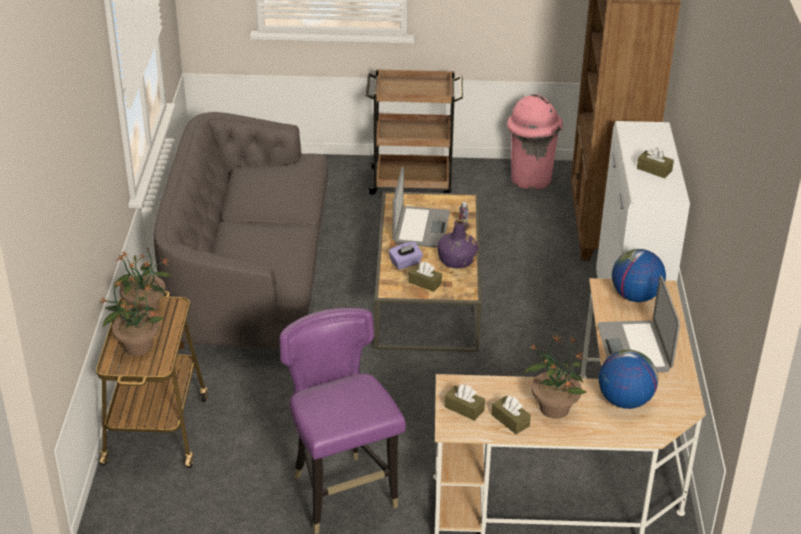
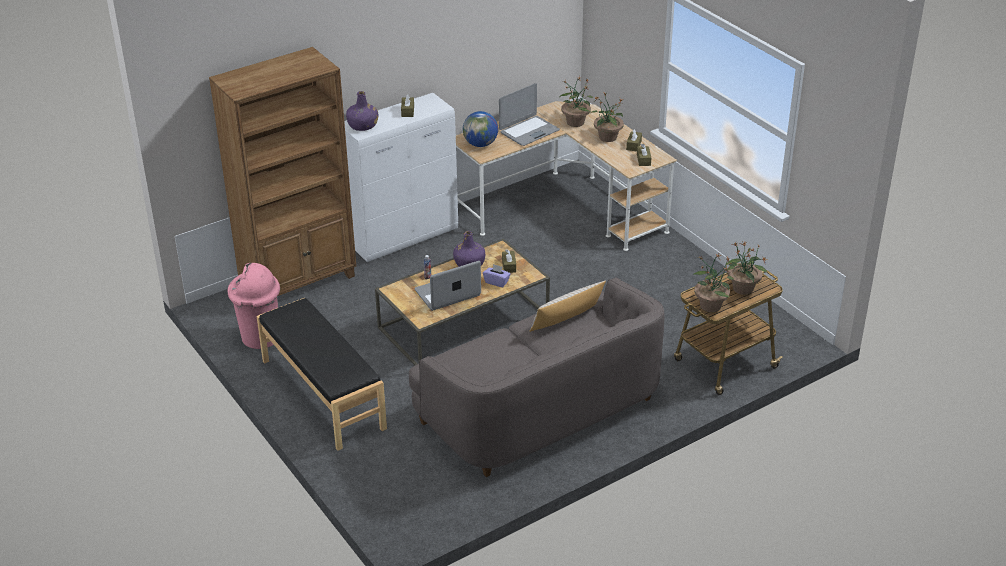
camera: 125 degrees left, 0 degrees up
(274, 252) = (566, 320): none -> beige pillow
(343, 495) = (679, 272): purple chair -> none
(413, 182) = (322, 394): brown cart -> black bench
(624, 400) = (575, 122): globe -> potted plant
(646, 133) = (363, 125): none -> purple bottle

